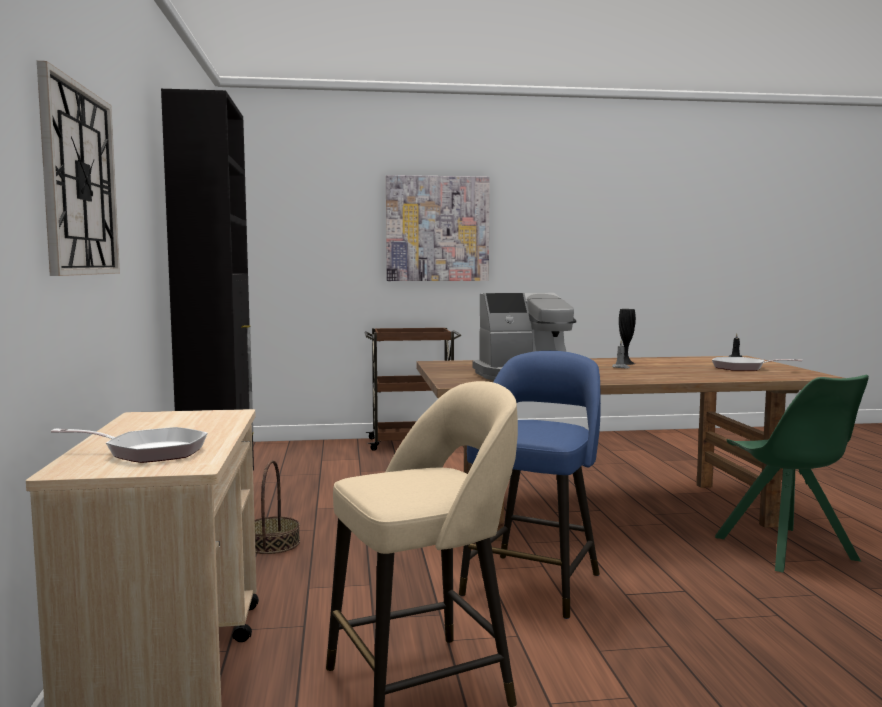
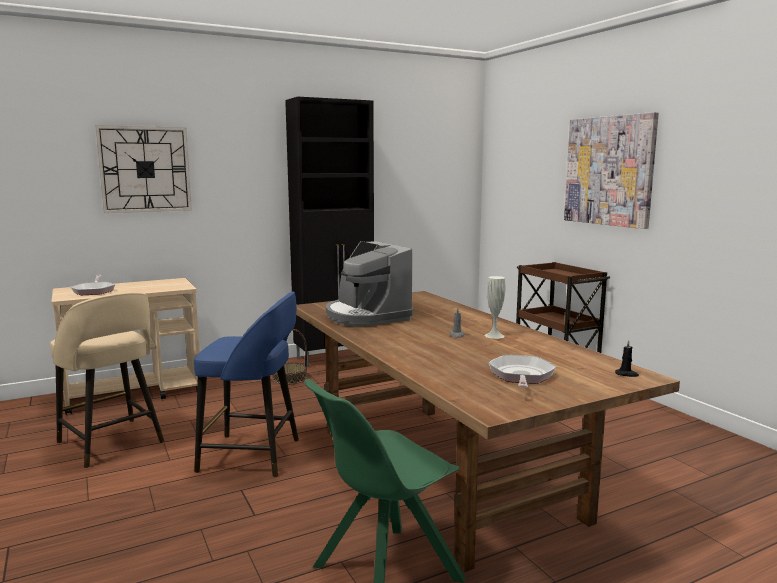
camera: 70 degrees right, 5 degrees up
(625, 363) = (494, 335): black vase -> white vase

